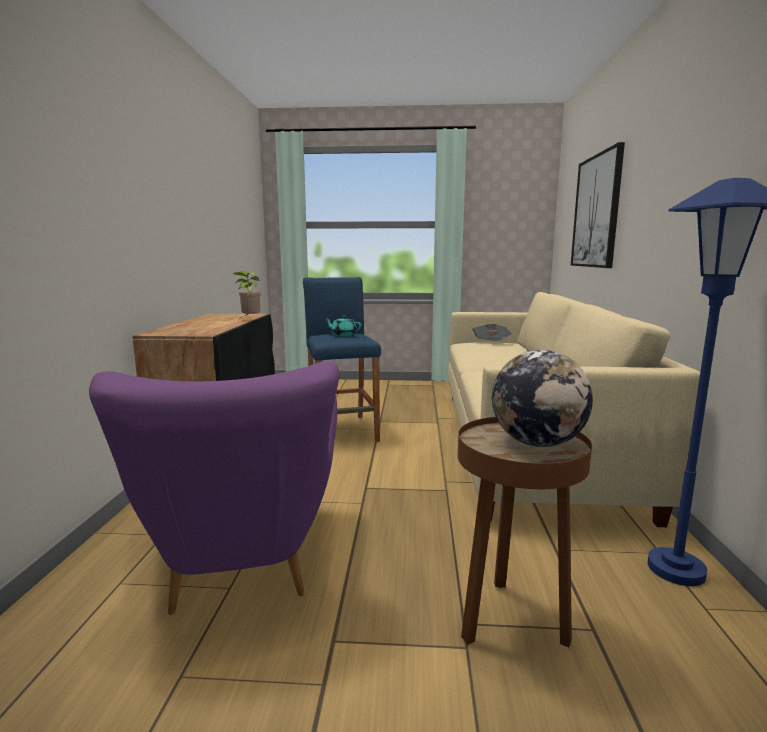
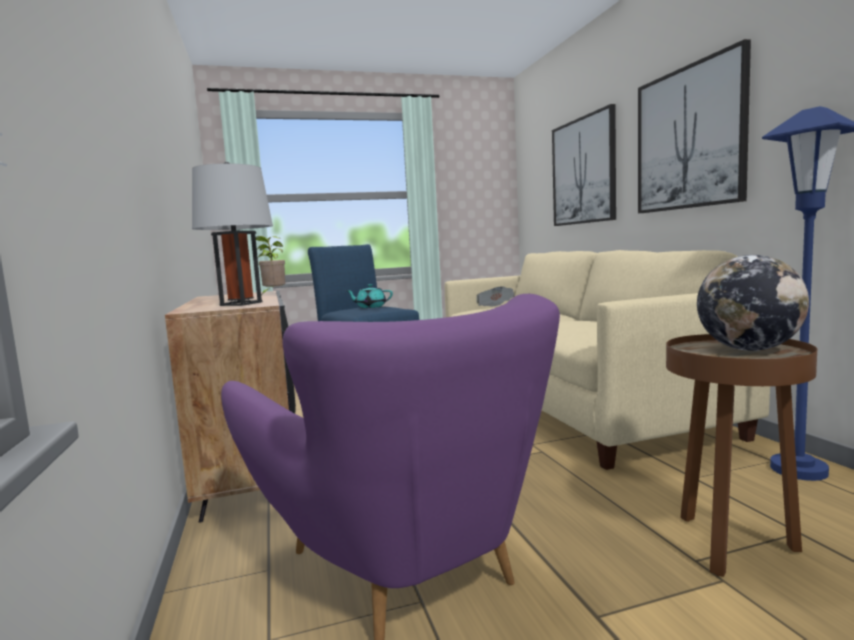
camera: 20 degrees left, 5 degrees down
(199, 330) = (241, 304): none -> grey table lamp
(670, 190) = (689, 138): none -> picture

